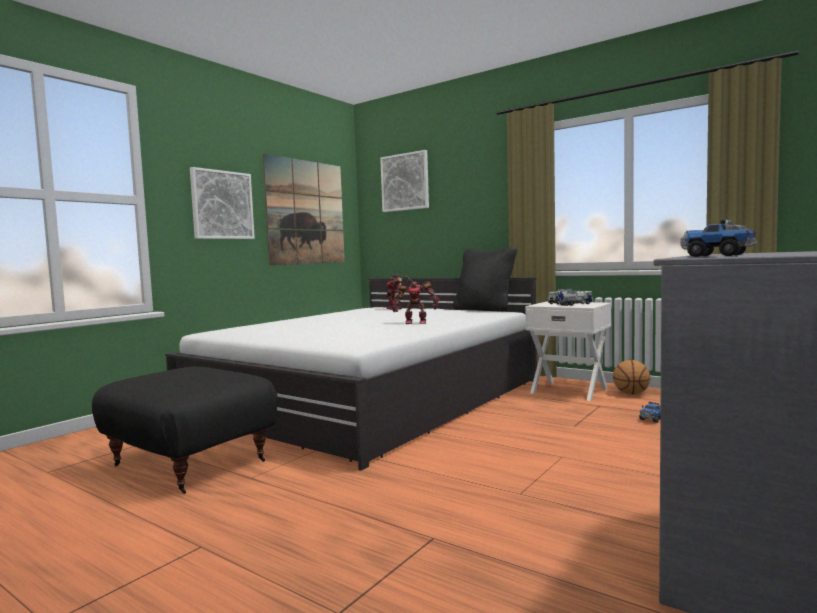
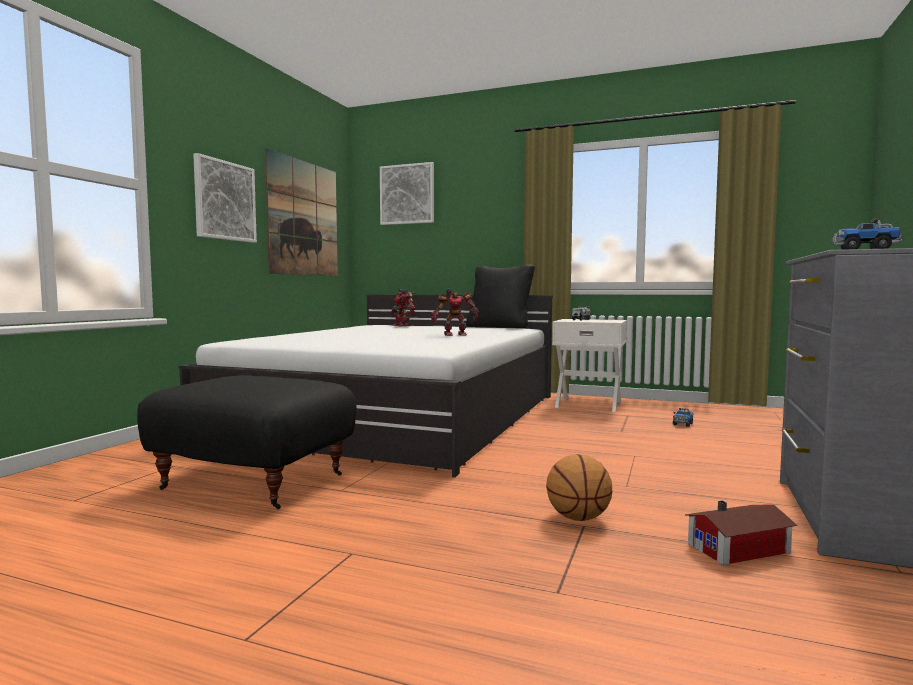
camera: 15 degrees left, 0 degrees up
(575, 304) = (598, 320): toy truck -> none
(576, 584) = (742, 548): none -> toy house
(631, 394) = (646, 405): basketball -> basketball (579, 518)

